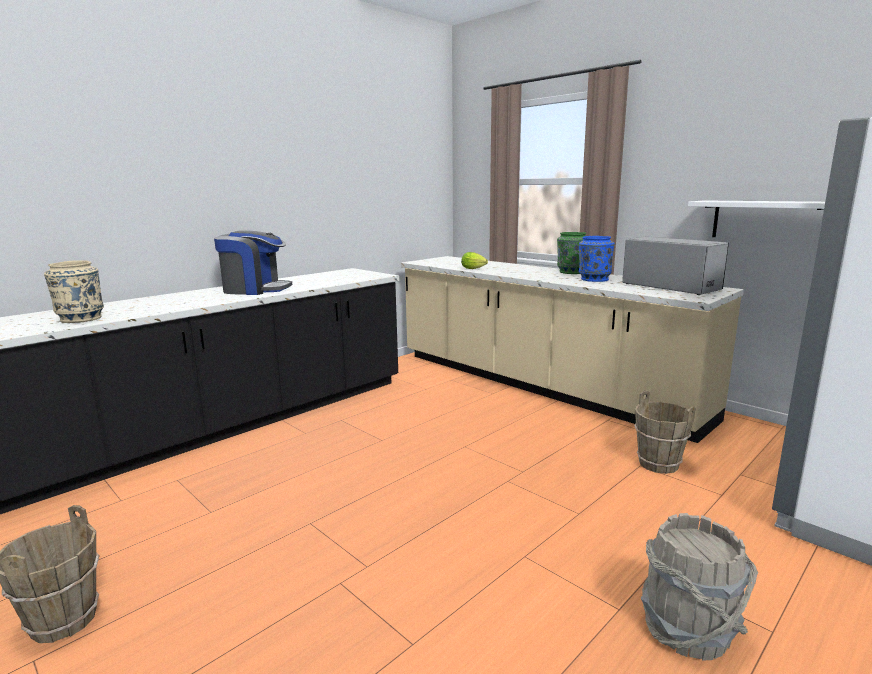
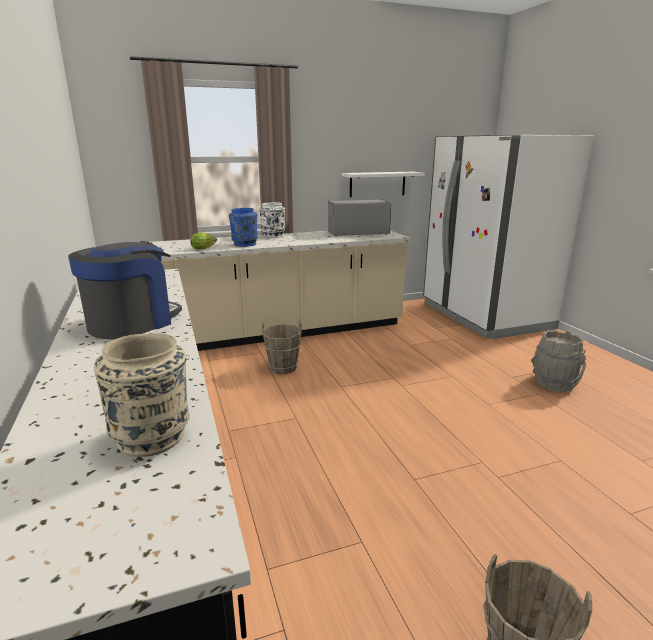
camera: 65 degrees left, 5 degrees up
(571, 272) = (273, 236): green vase -> white vase
(594, 279) = (309, 237): blue vase -> blue vase (244, 244)
(658, 464) = (412, 340): brown bucket -> brown bucket (283, 368)

